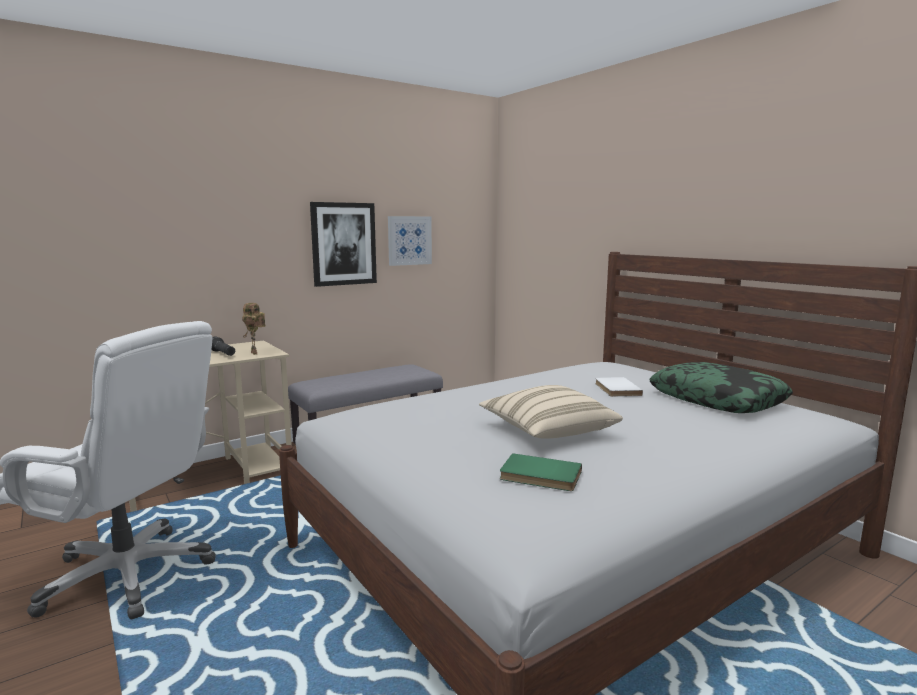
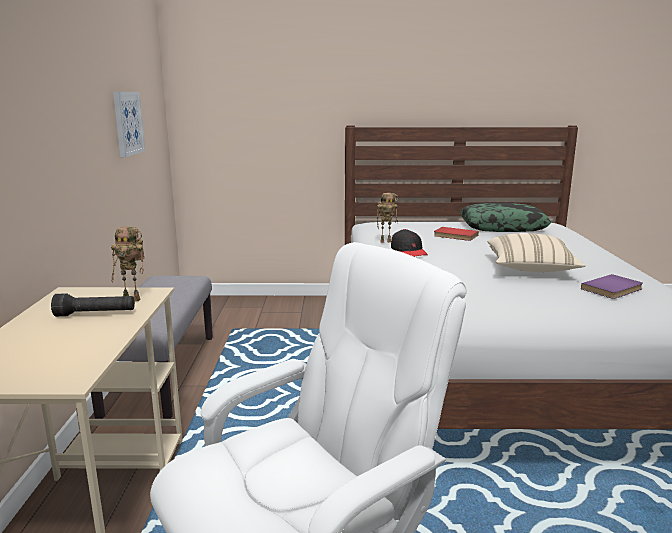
camera: 55 degrees left, 5 degrees up
(343, 244) = (91, 132): picture -> none
(516, 385) = (409, 251): none -> black cap
(538, 375) = (386, 241): none -> toy robot
(540, 476) = (613, 289): green book -> purple book
(615, 389) = (455, 236): white book -> red book

